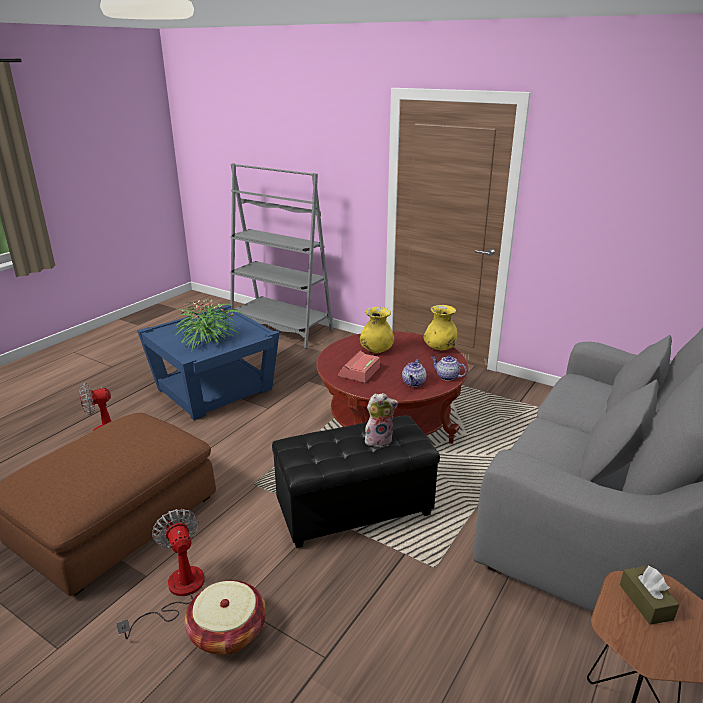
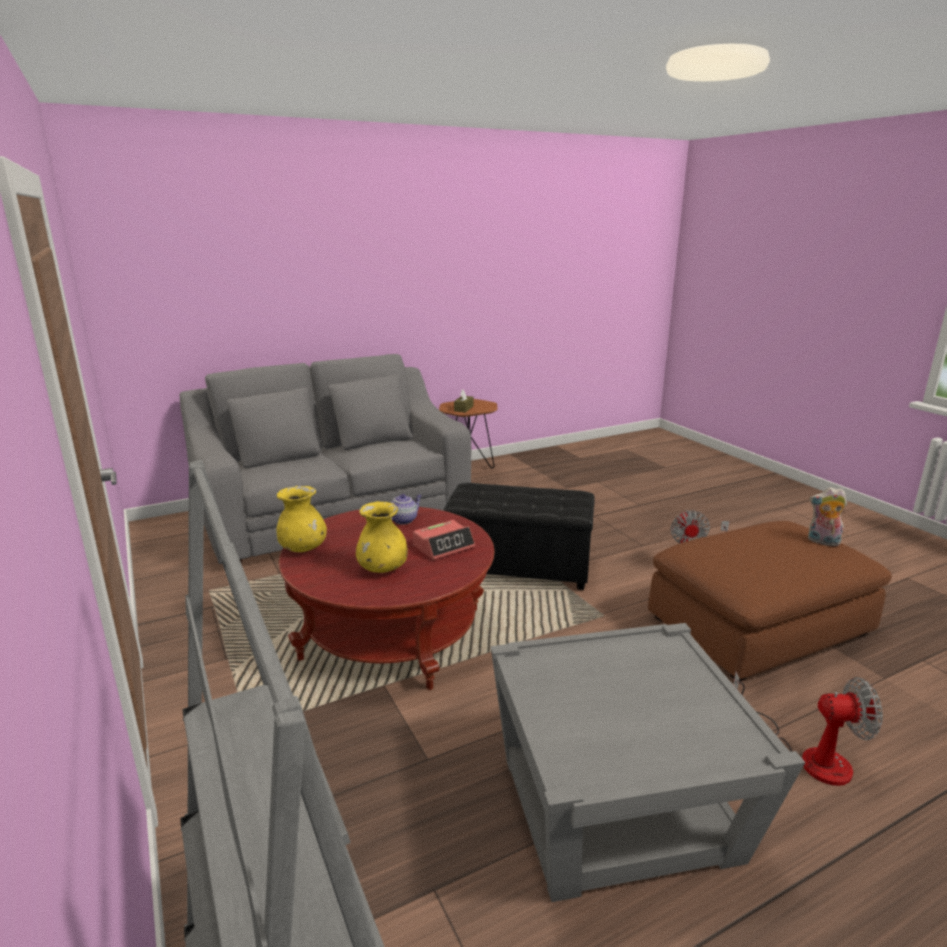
camera: 150 degrees left, 5 degrees down
(208, 340) = (632, 680): potted plant -> none
(214, 389) = (618, 810): blue side table -> grey side table
(227, 631) = (652, 537): basket -> none
(379, 440) = (497, 495): plush toy -> plush toy (822, 542)
(447, 376) = (360, 517): teapot -> none

